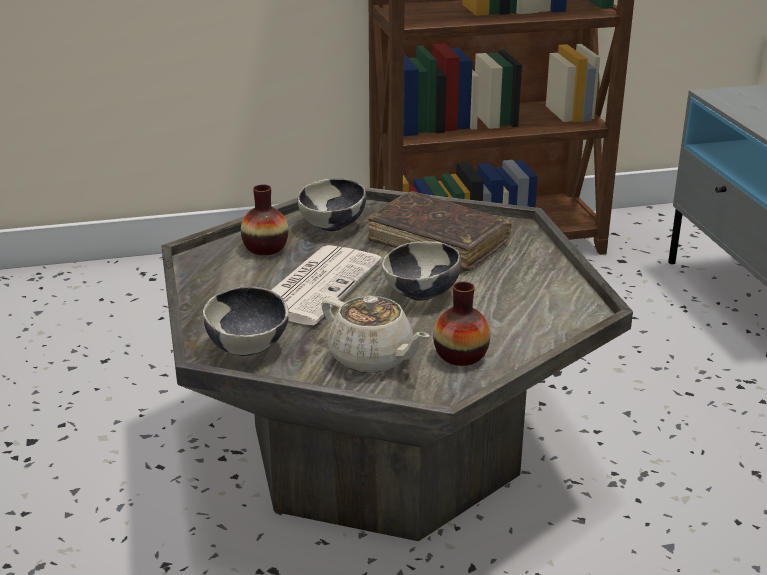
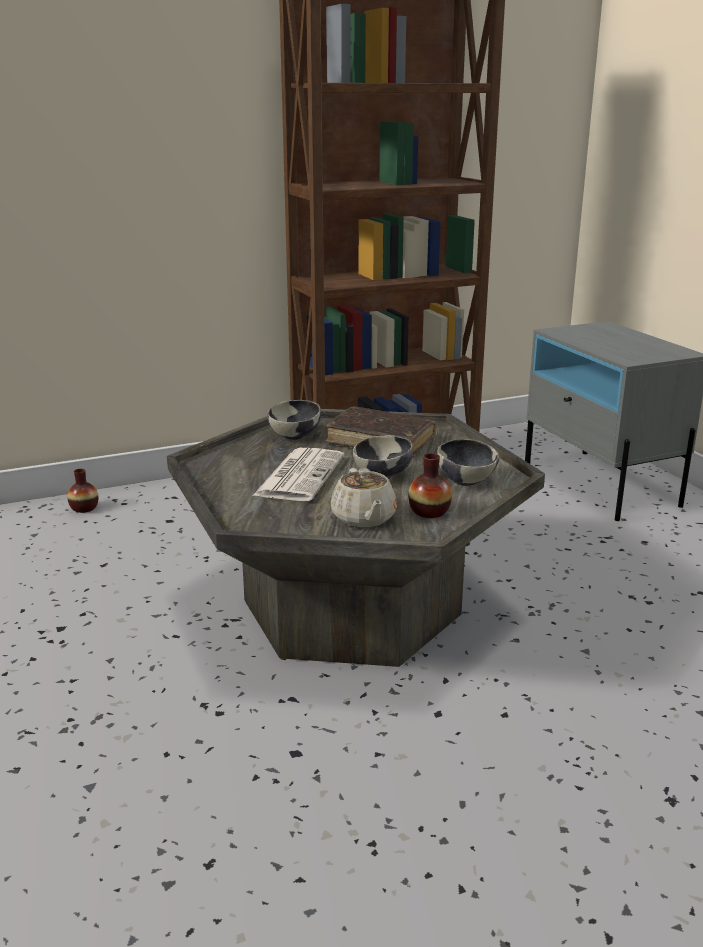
camera: 10 degrees left, 5 degrees down
(248, 347) = (264, 519): bowl -> bowl (466, 481)
(265, 248) = (248, 454): vase -> vase (84, 508)
(372, 358) = (364, 518): beige teapot -> beige teapot turned 45 degrees clockwise

